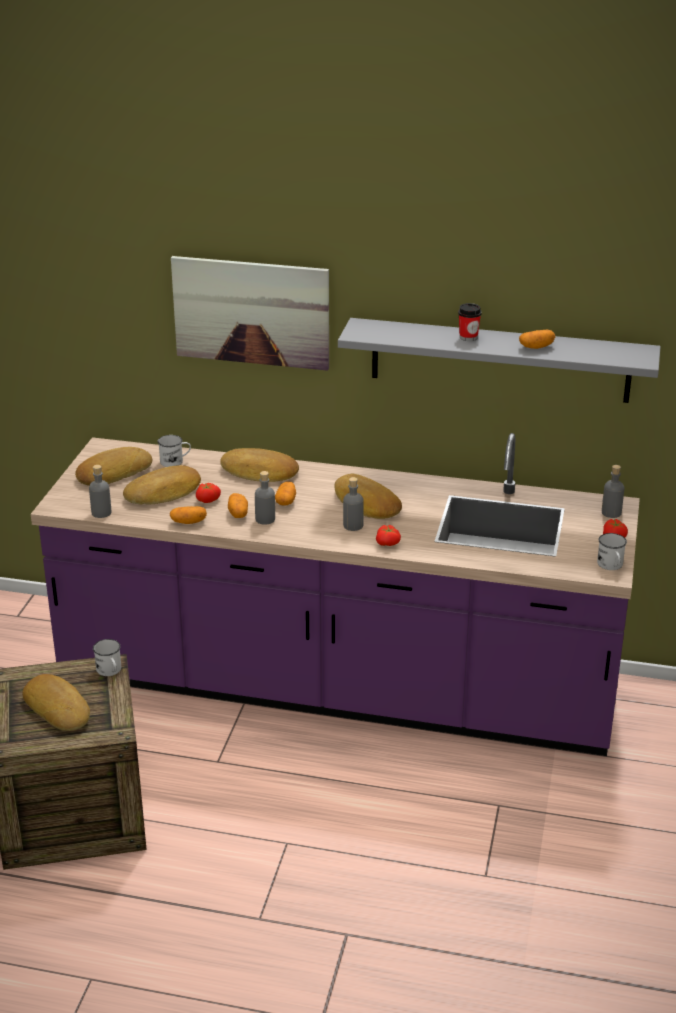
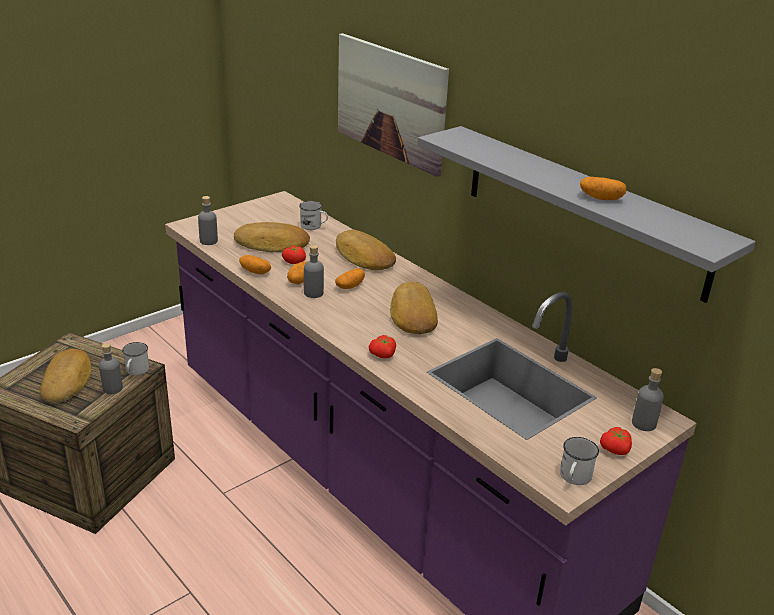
camera: 35 degrees right, 0 degrees up
(113, 472) = (260, 218): bread -> none
(353, 525) = (375, 327): grey bottle -> grey bottle (112, 388)
(468, 337) = (543, 170): cup -> none

